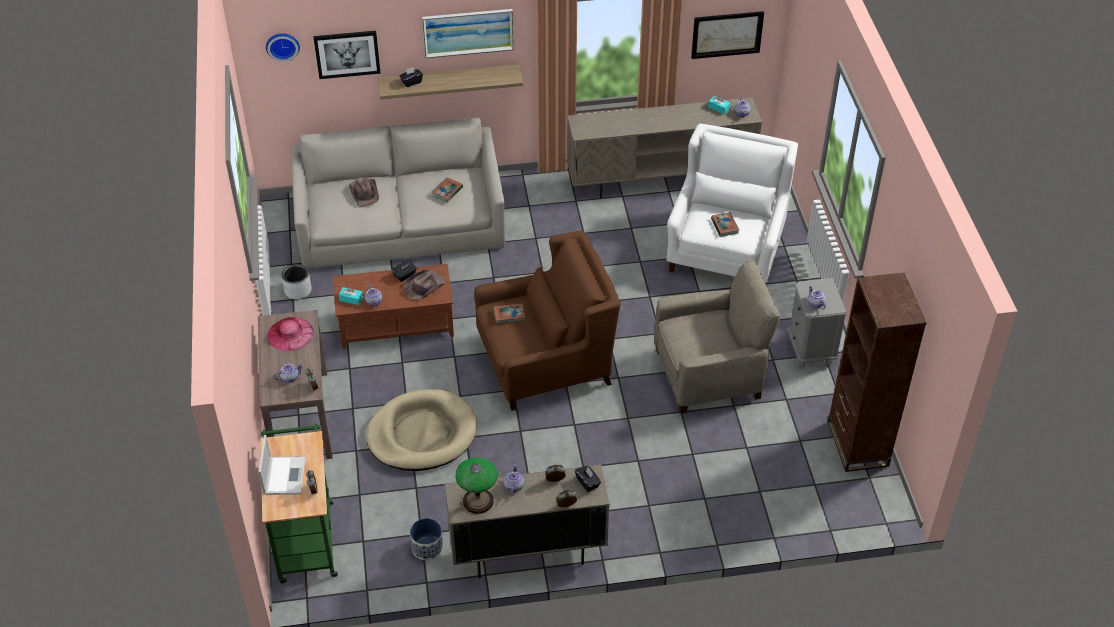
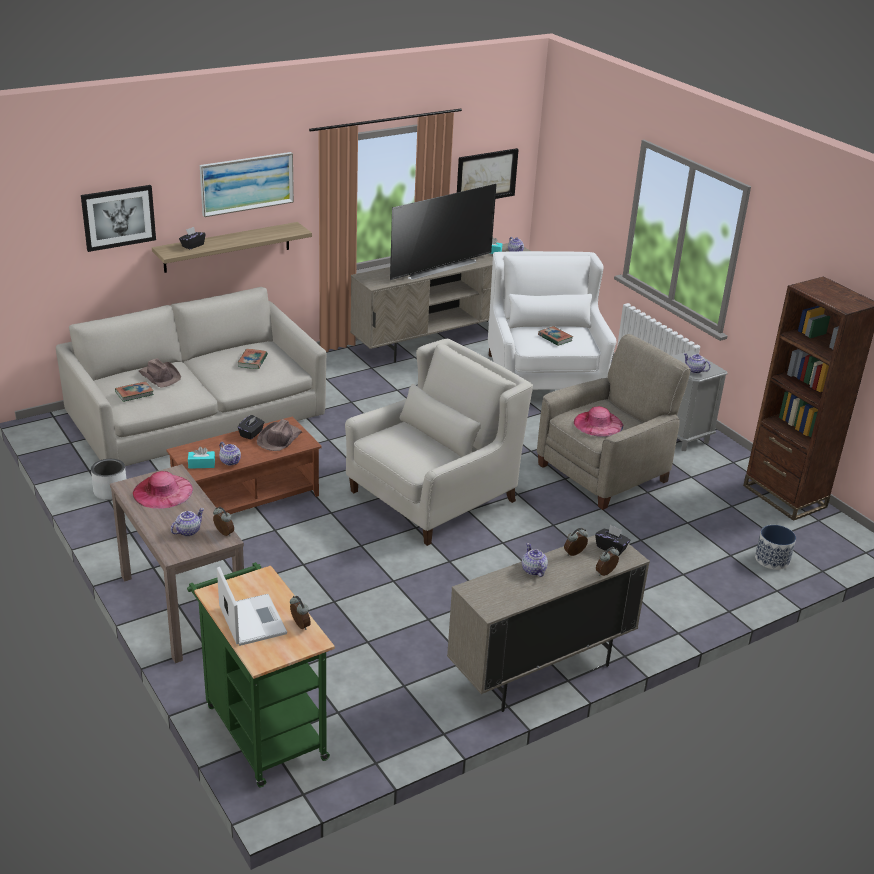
camera: 25 degrees left, 15 degrees down
(282, 45) = (45, 209): wall clock -> none
(422, 434) = (341, 589): beige dog bed -> none
(427, 548) = (421, 697): planter -> planter (772, 560)
(478, 501) = (504, 593): table lamp -> none
(509, 315) = (396, 440): book -> book (134, 393)
(545, 361) = (432, 496): brown armchair -> white armchair
(654, 120) = (438, 267): none -> television
(695, 338) = (598, 423): none -> pink hat

